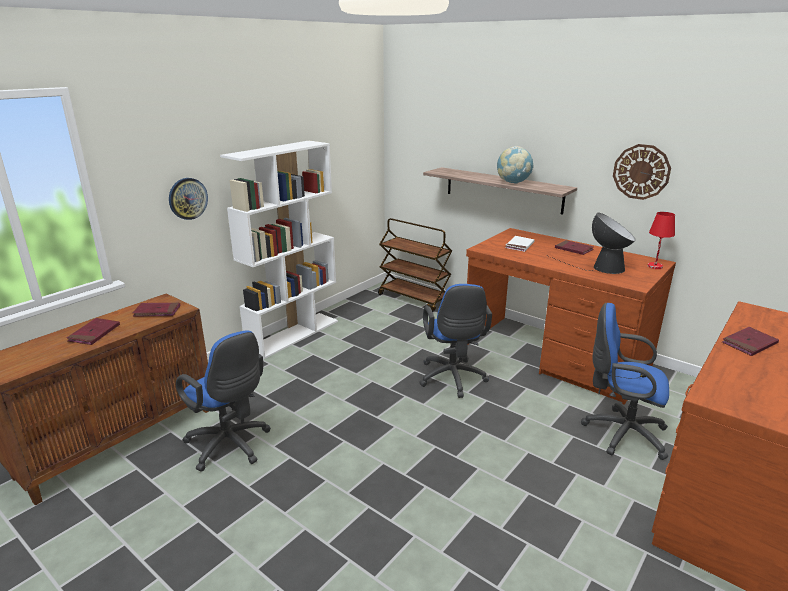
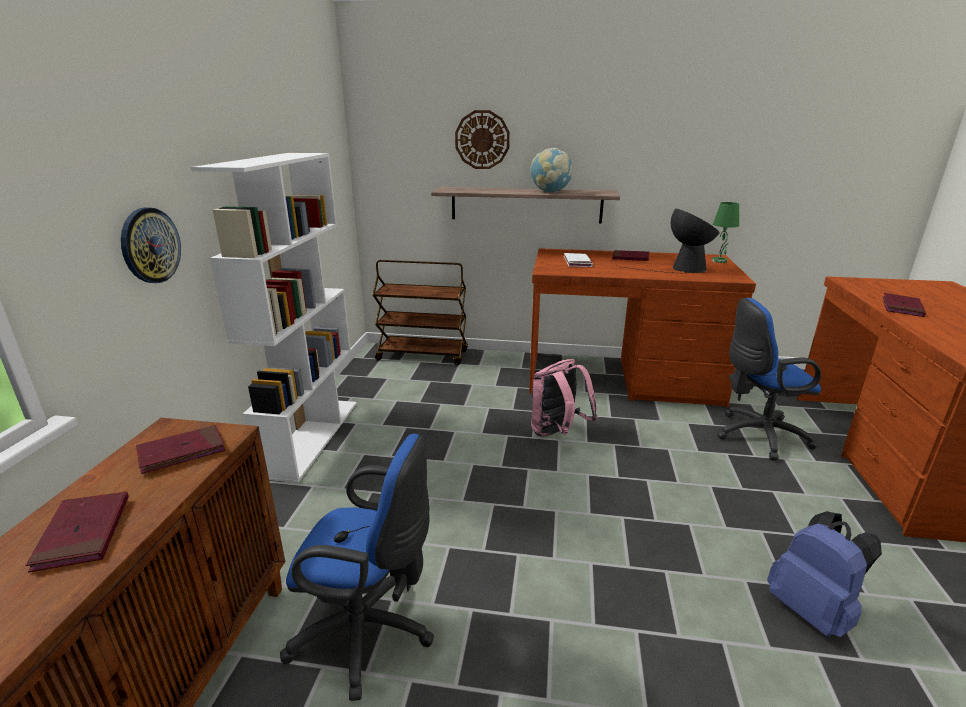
camera: 30 degrees left, 0 degrees up
(452, 380) = (558, 433): blue office chair -> pink backpack
(499, 549) = (812, 610): none -> blue backpack
(641, 172) = (687, 165): wall clock -> wall clock (482, 140)
(655, 266) = (719, 261): red table lamp -> green table lamp

